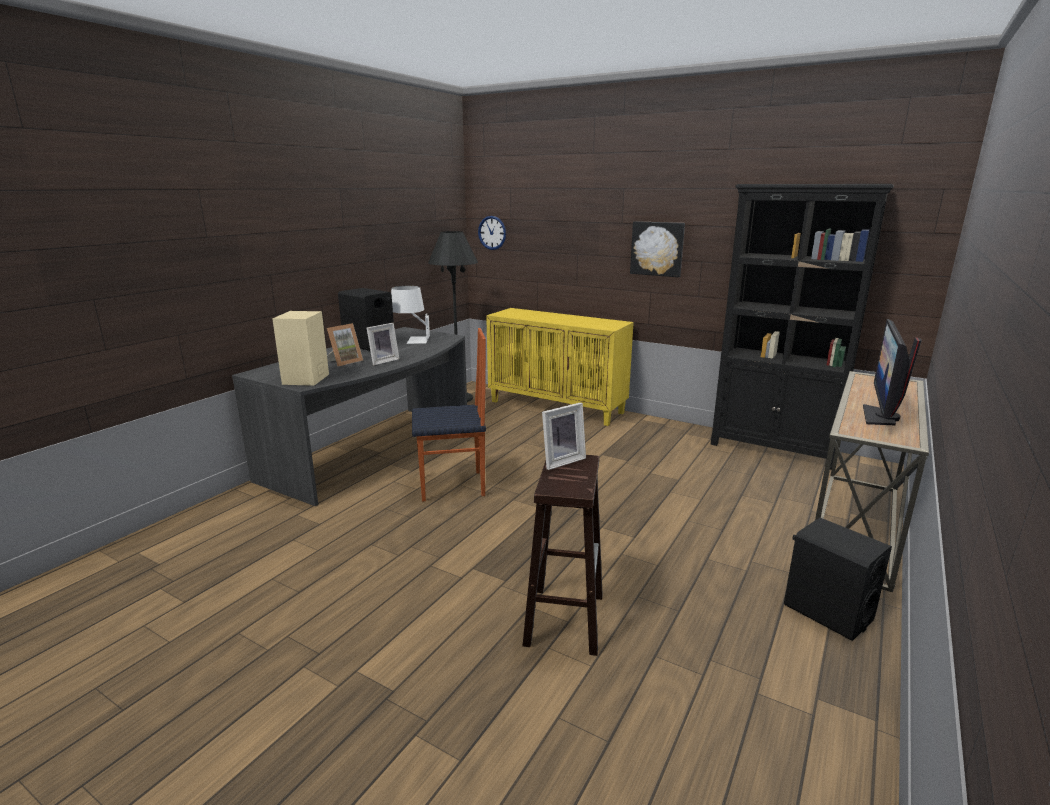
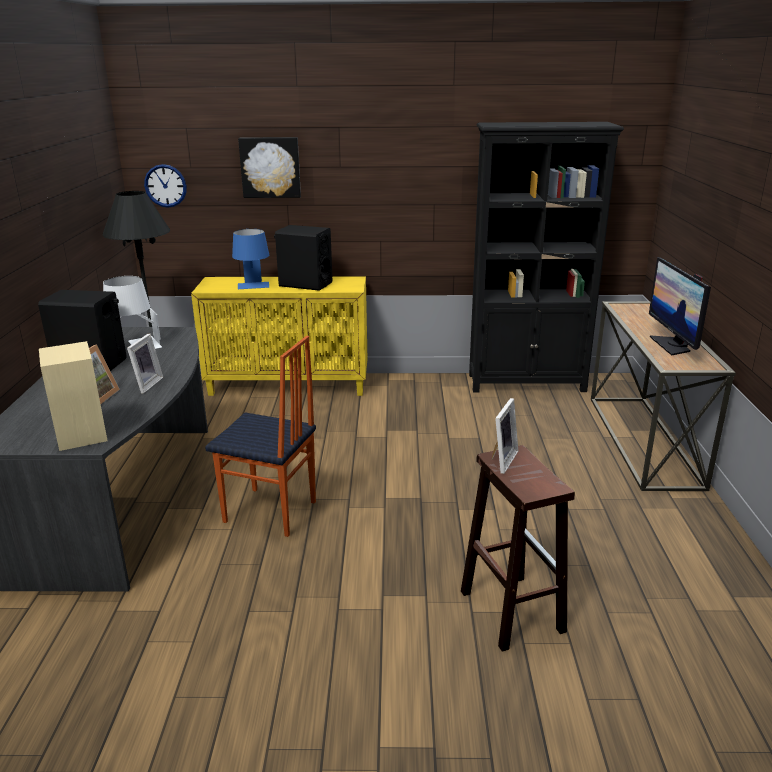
camera: 30 degrees left, 5 degrees up
(453, 486) = (270, 513): chair -> chair turned 60 degrees clockwise
(534, 317) = (253, 287): none -> blue table lamp
(657, 248) = (385, 194): picture -> picture (270, 167)
(827, 612) = (684, 524): black speaker -> black speaker (305, 284)

